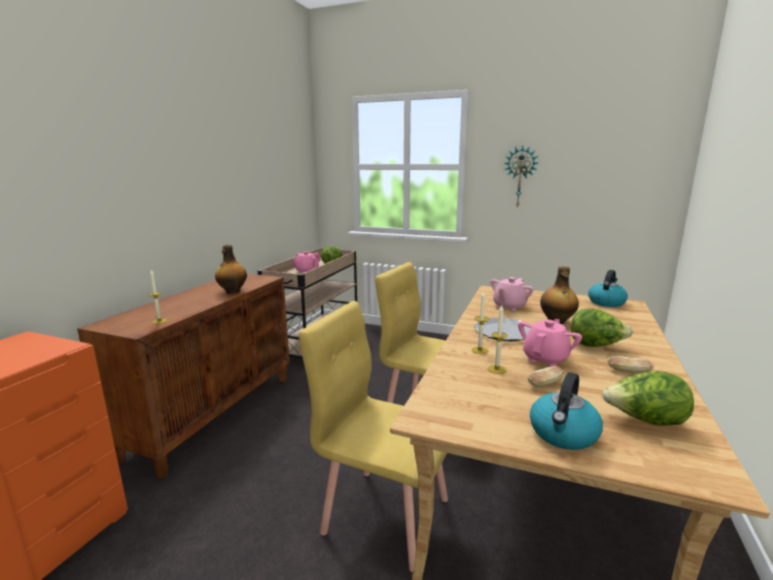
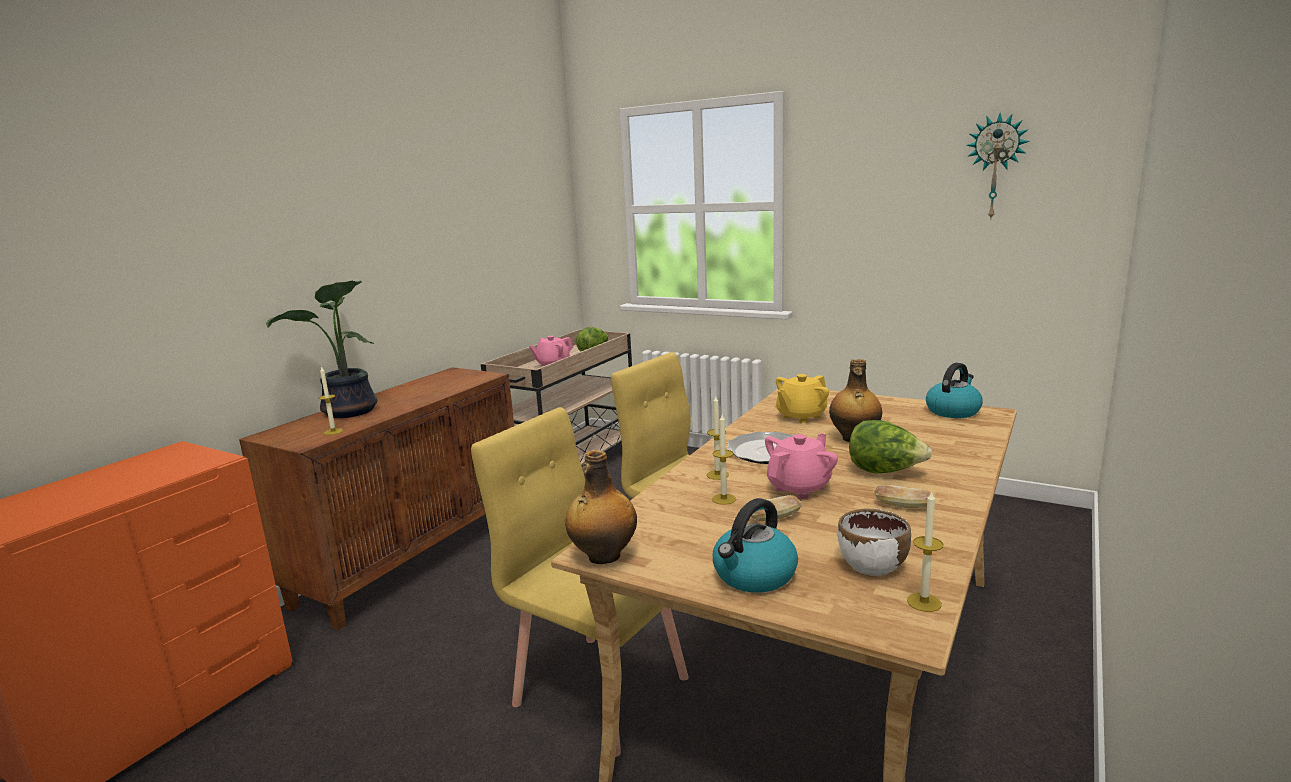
camera: 10 degrees right, 0 degrees up
(167, 306) = (349, 412): none -> potted plant
(232, 291) = (434, 394): bottle -> bottle (603, 557)
(509, 306) = (801, 416): pink teapot -> yellow teapot
(520, 177) = (864, 218): wall clock -> wall clock (995, 167)
(644, 421) = (872, 566): lettuce -> white bowl
(707, 451) = (924, 602): none -> candle

